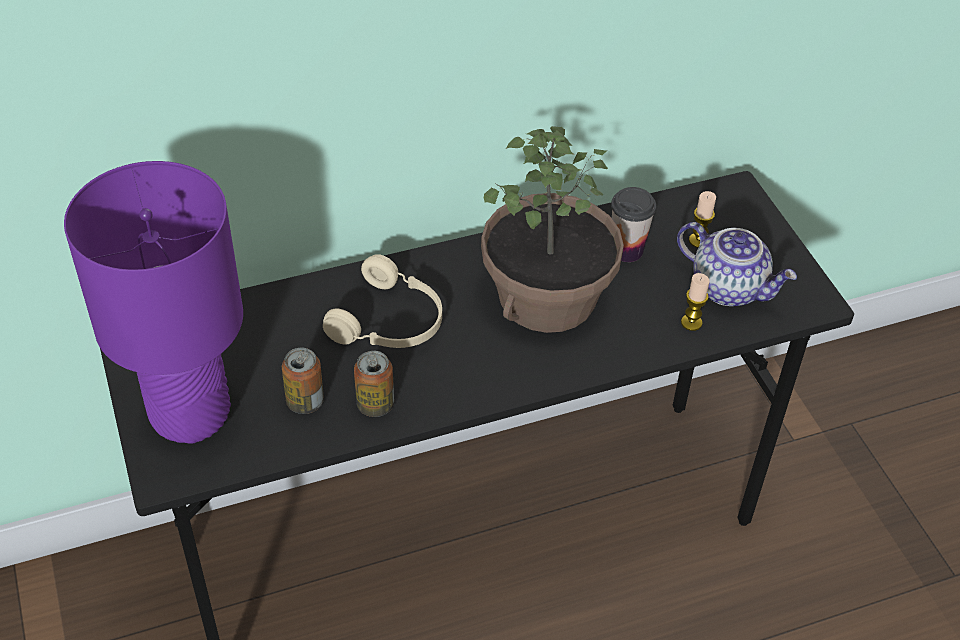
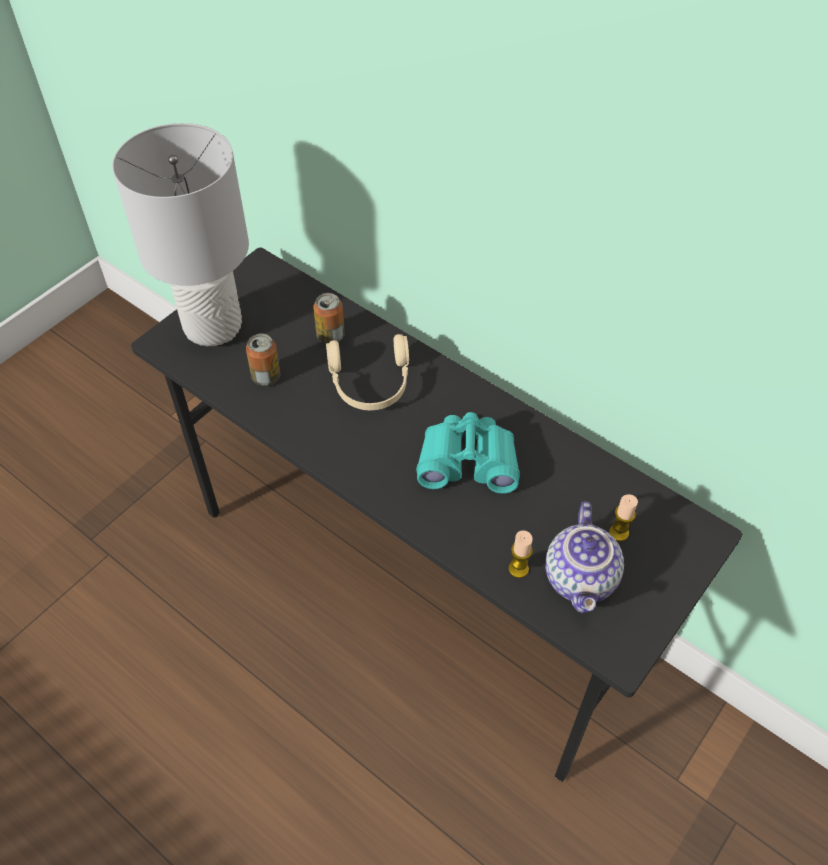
camera: 60 degrees right, 5 degrees up
(190, 419) = (213, 330): purple table lamp -> grey table lamp
(375, 405) = (289, 414): can -> can (330, 336)
(548, 297) = (468, 462): potted plant -> turquoise binoculars
(626, 250) = (563, 488): cup -> none

